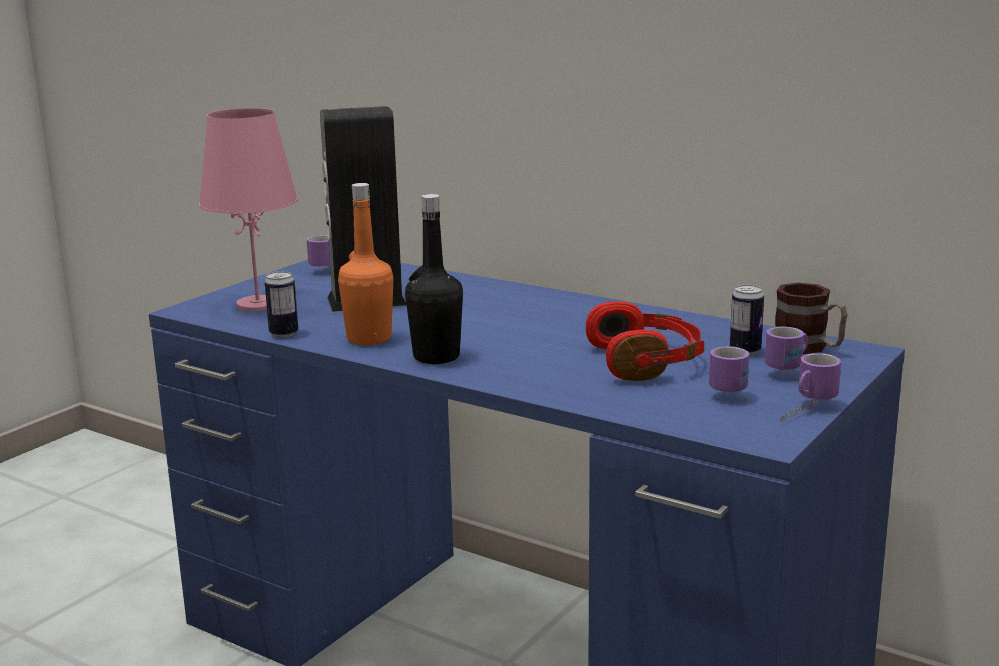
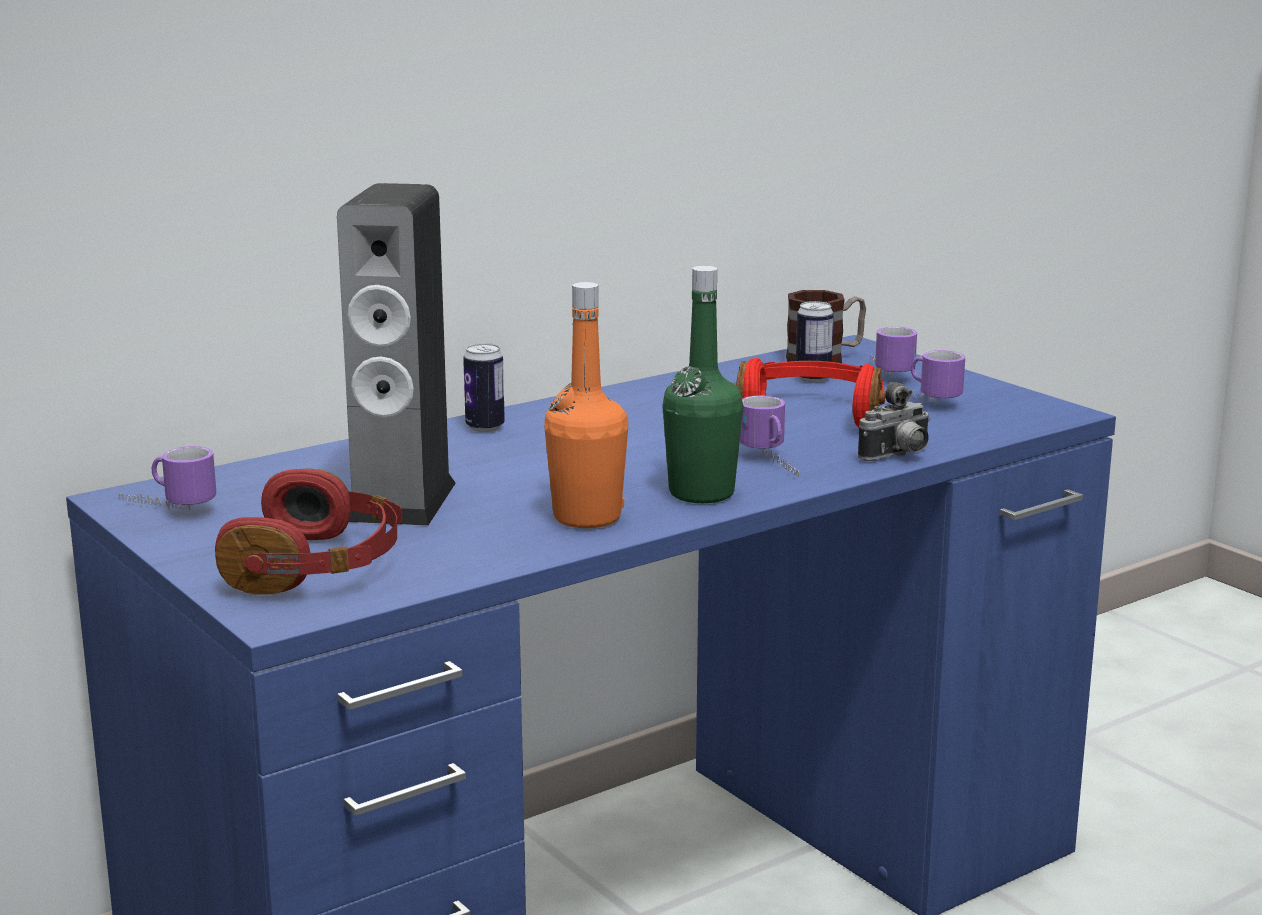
camera: 70 degrees left, 0 degrees up
(257, 304) = (319, 566): pink table lamp -> red headphones
(283, 334) = (502, 561): can -> can (485, 427)
(436, 357) = (701, 493): black bottle -> green bottle
(572, 397) = (898, 456): none -> camera
(804, 411) = (997, 390): mug -> mug (773, 464)

